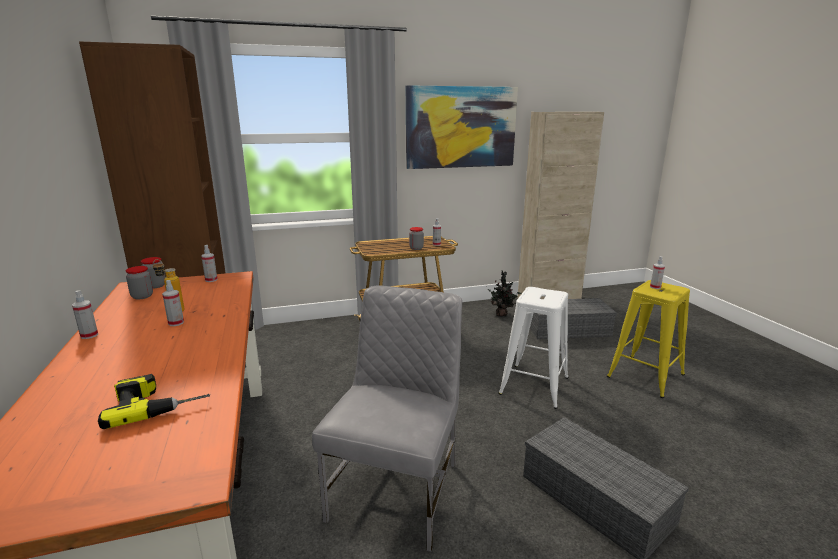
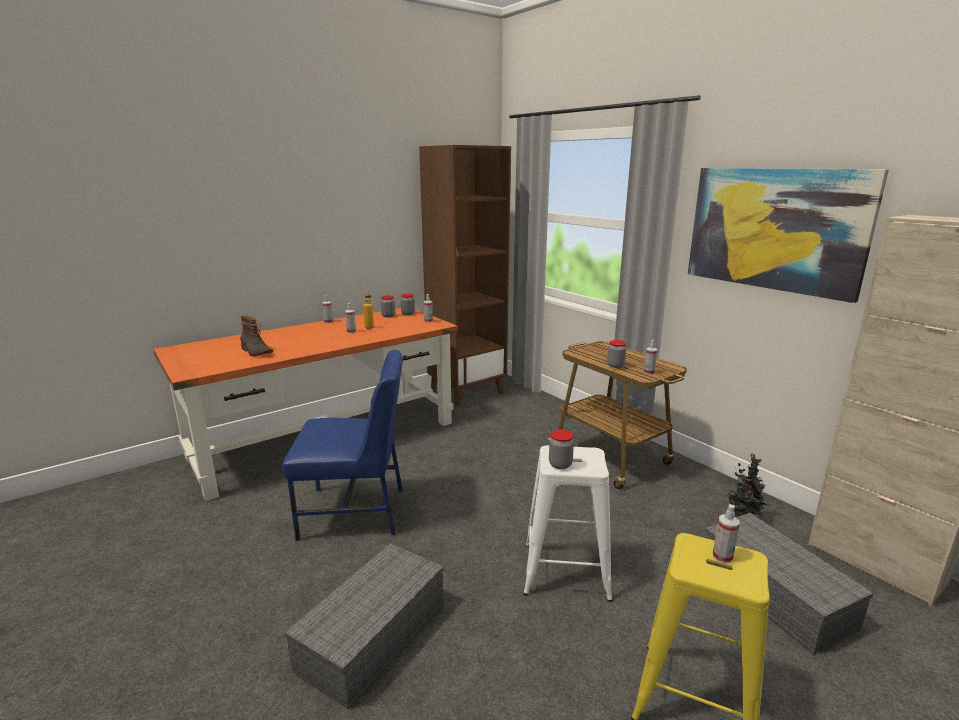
camera: 70 degrees right, 0 degrees up
(159, 402) = (256, 352): power drill -> boot
(398, 489) = (355, 512): grey chair -> blue chair
(550, 300) = (560, 464): none -> jar

